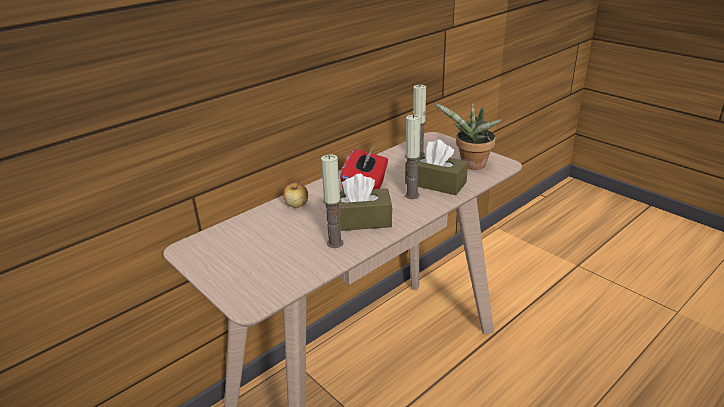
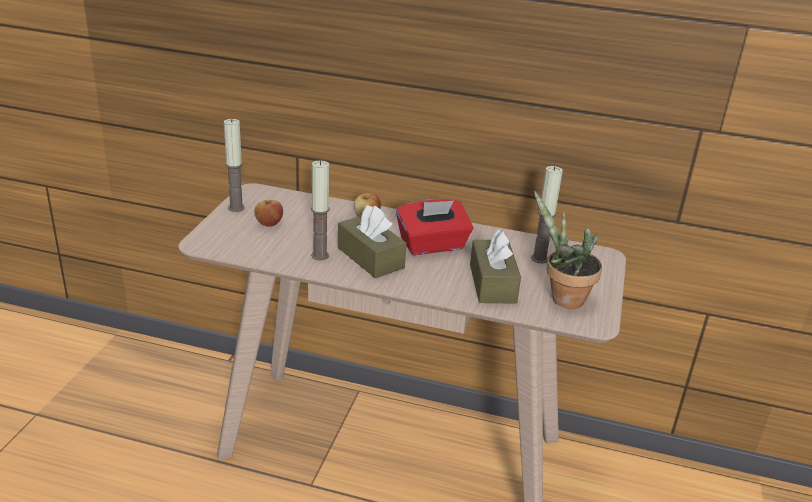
camera: 55 degrees right, 0 degrees up
(255, 255) = (269, 223): none -> apple
(412, 195) = (449, 275): candle -> candle (236, 208)

